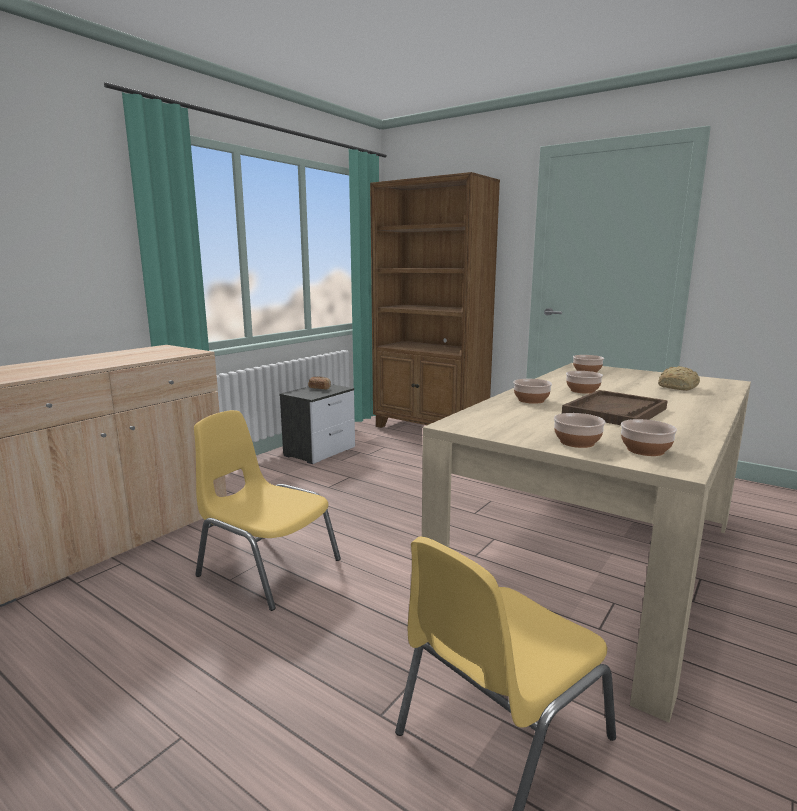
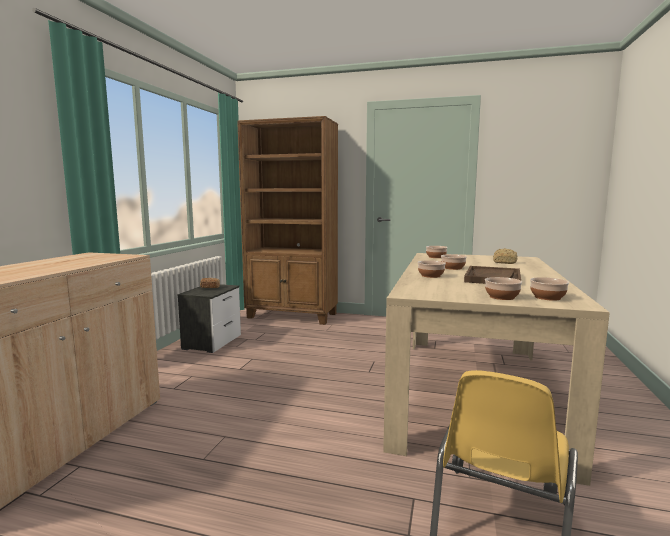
camera: 20 degrees left, 5 degrees down
(267, 568) = (231, 442): yellow chair -> none

